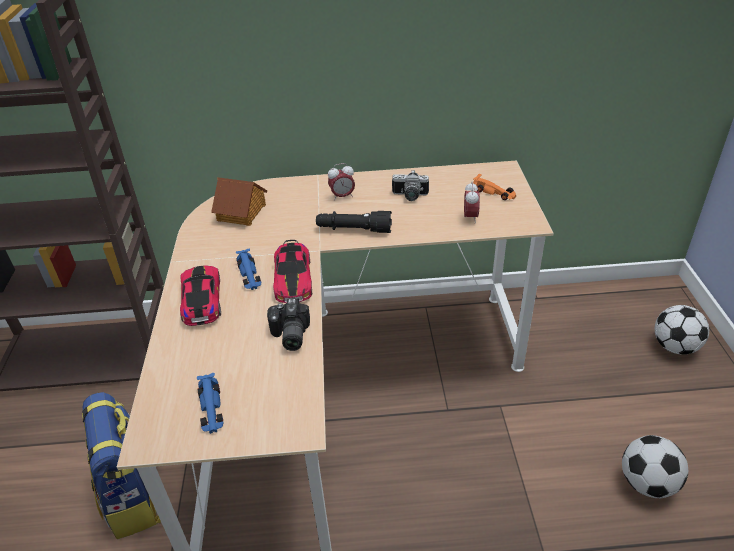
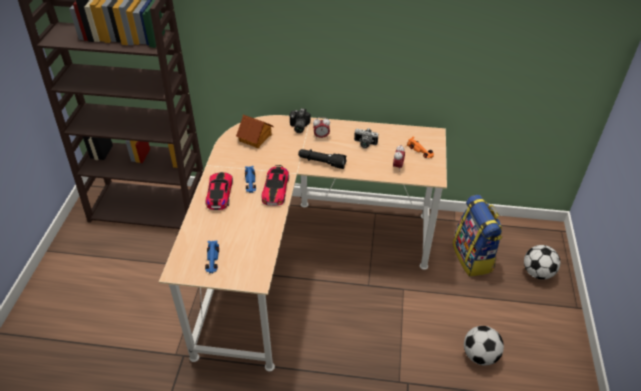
camera: 10 degrees right, 5 degrees up
(136, 498) = (166, 301): backpack -> backpack (473, 258)
(289, 335) = (264, 225): camera -> camera (298, 126)

